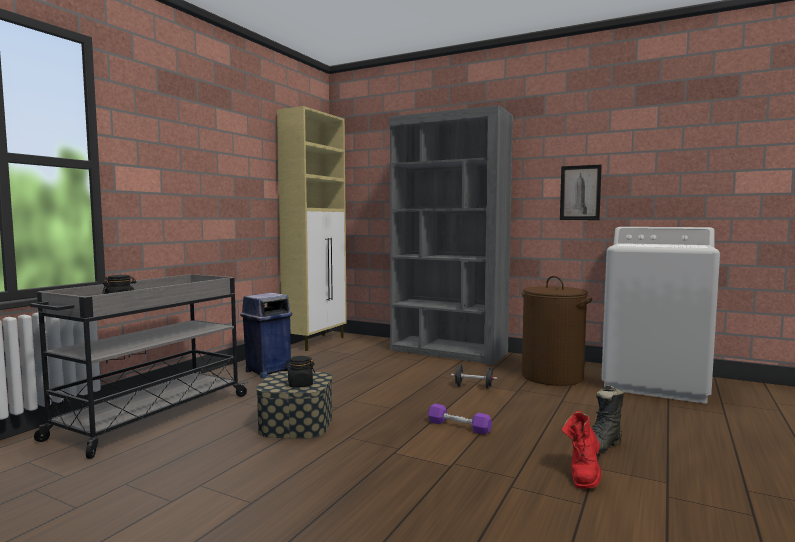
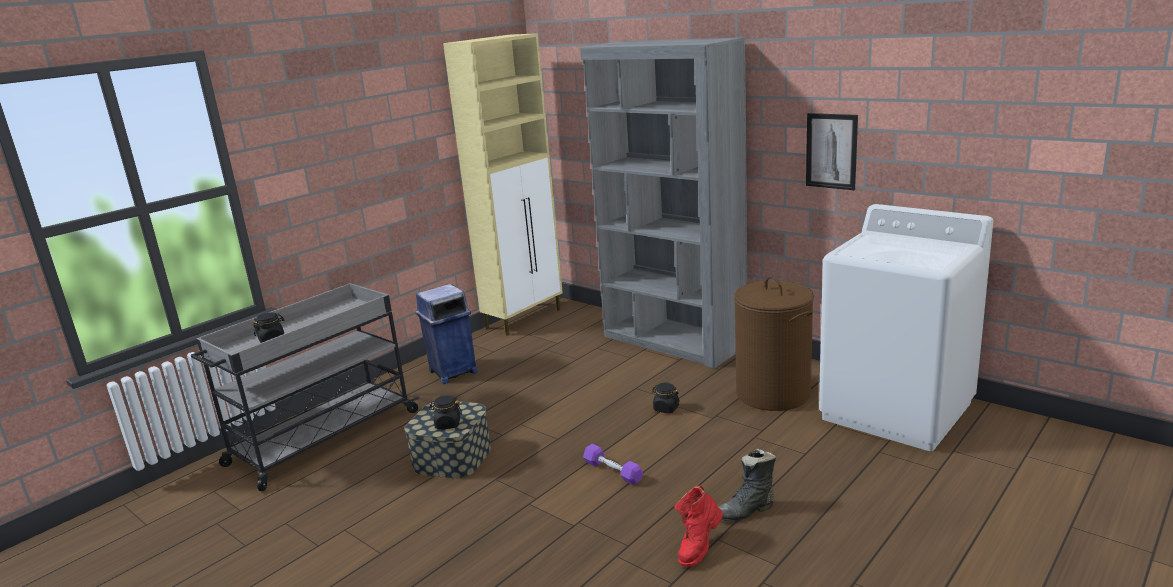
camera: 15 degrees right, 15 degrees up
(473, 387) = (666, 408): black dumbbell -> black jar

